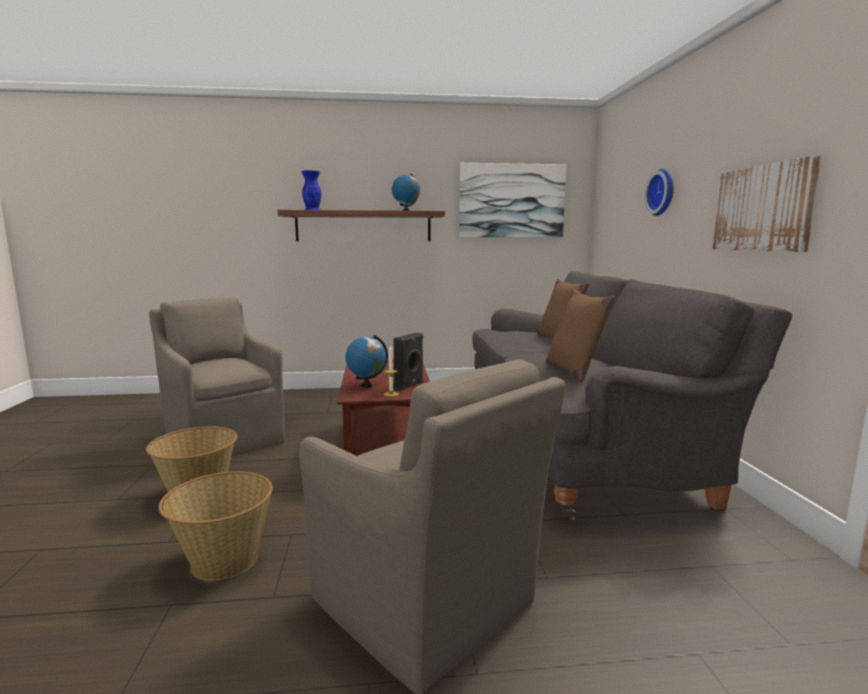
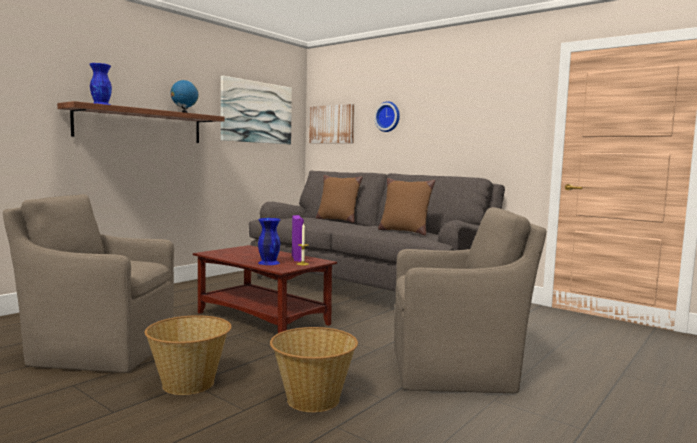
camera: 45 degrees left, 5 degrees down
(366, 385) = (268, 262): globe -> blue vase
(410, 385) = (297, 258): black speaker -> purple speaker
(763, 208) = (474, 131): picture -> picture (332, 124)

